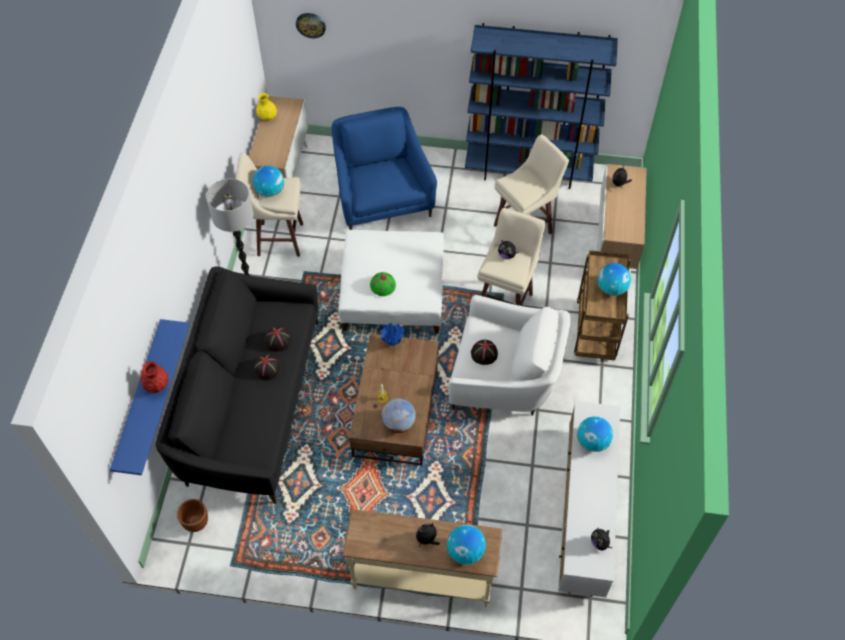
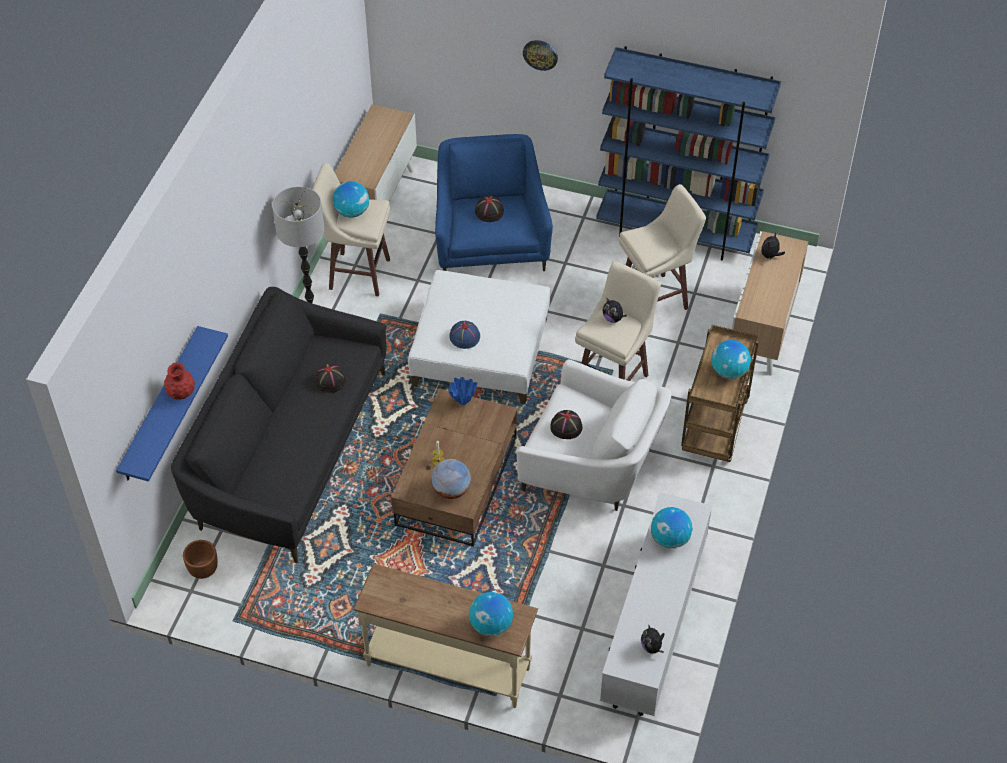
camera: 10 degrees right, 5 degrees down
(267, 117) = (366, 129): yellow vase -> none
(267, 368) = (312, 409): black hat -> black hat (489, 211)
(311, 25) = (428, 26): wall clock -> wall clock (540, 54)
(382, 285) = (464, 337): green hat -> blue hat
(427, 539) = (450, 606): plush toy -> none

